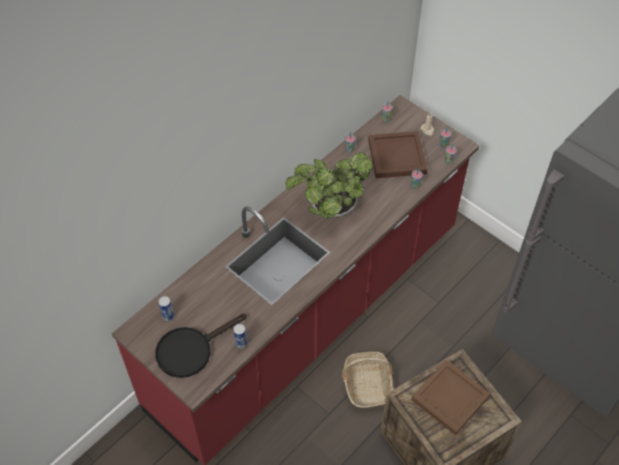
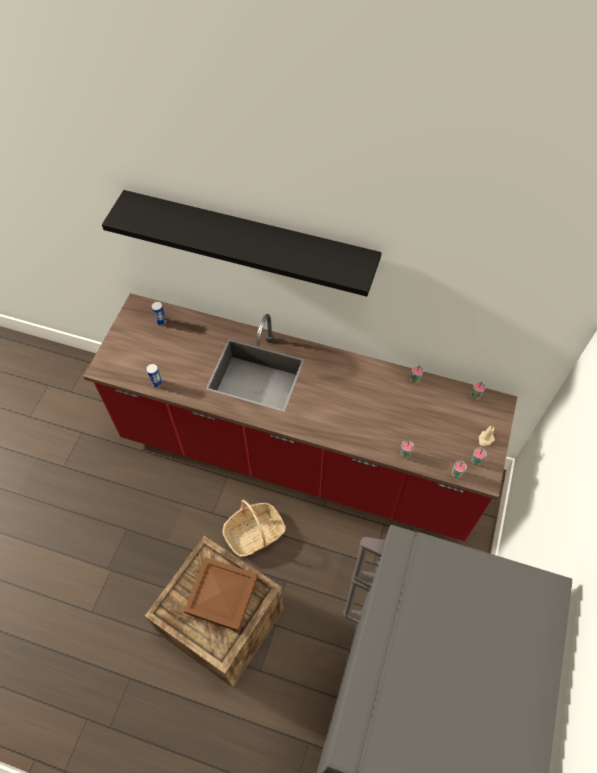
camera: 65 degrees right, 5 degrees up
(191, 349) = (136, 350): black frying pan -> none
(207, 152) = (250, 237): none -> black shelf
(329, 209) = (333, 391): potted plant -> none
(397, 156) = (433, 424): brown tray -> none

